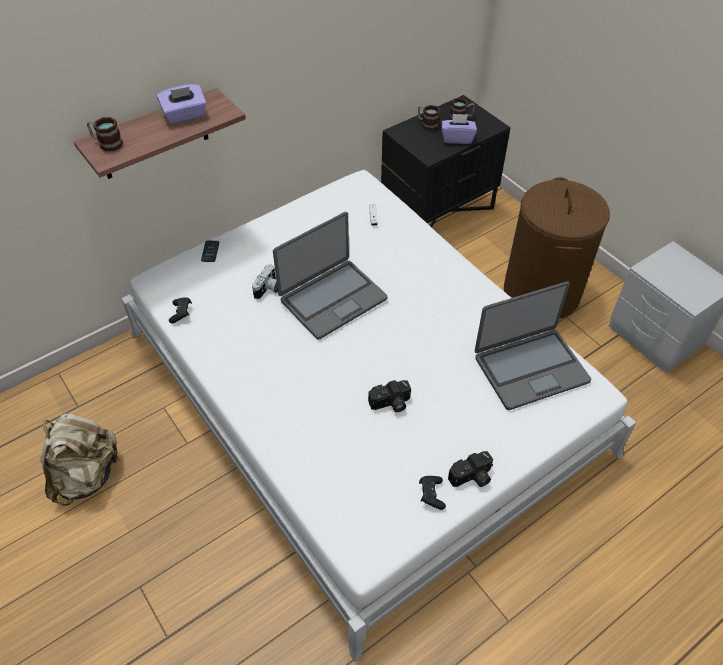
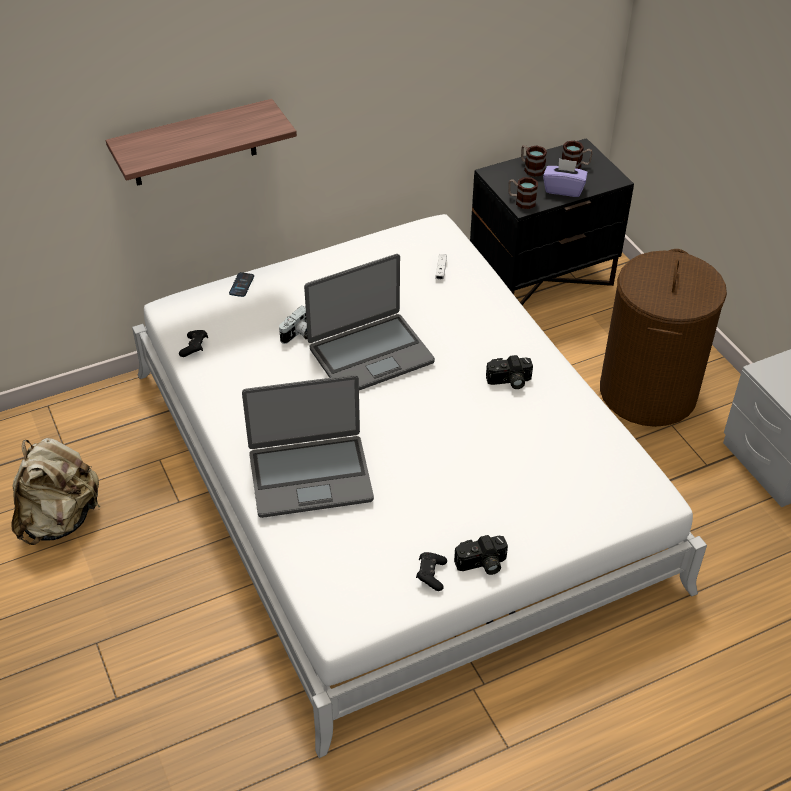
camera: 10 degrees right, 5 degrees down
(107, 144) = (140, 146): mug -> mug (521, 201)
(185, 116) = (230, 125): purple tissue box -> none
(390, 404) = (409, 475): camera -> camera (509, 381)
(530, 368) = (583, 460): laptop -> laptop (310, 475)

